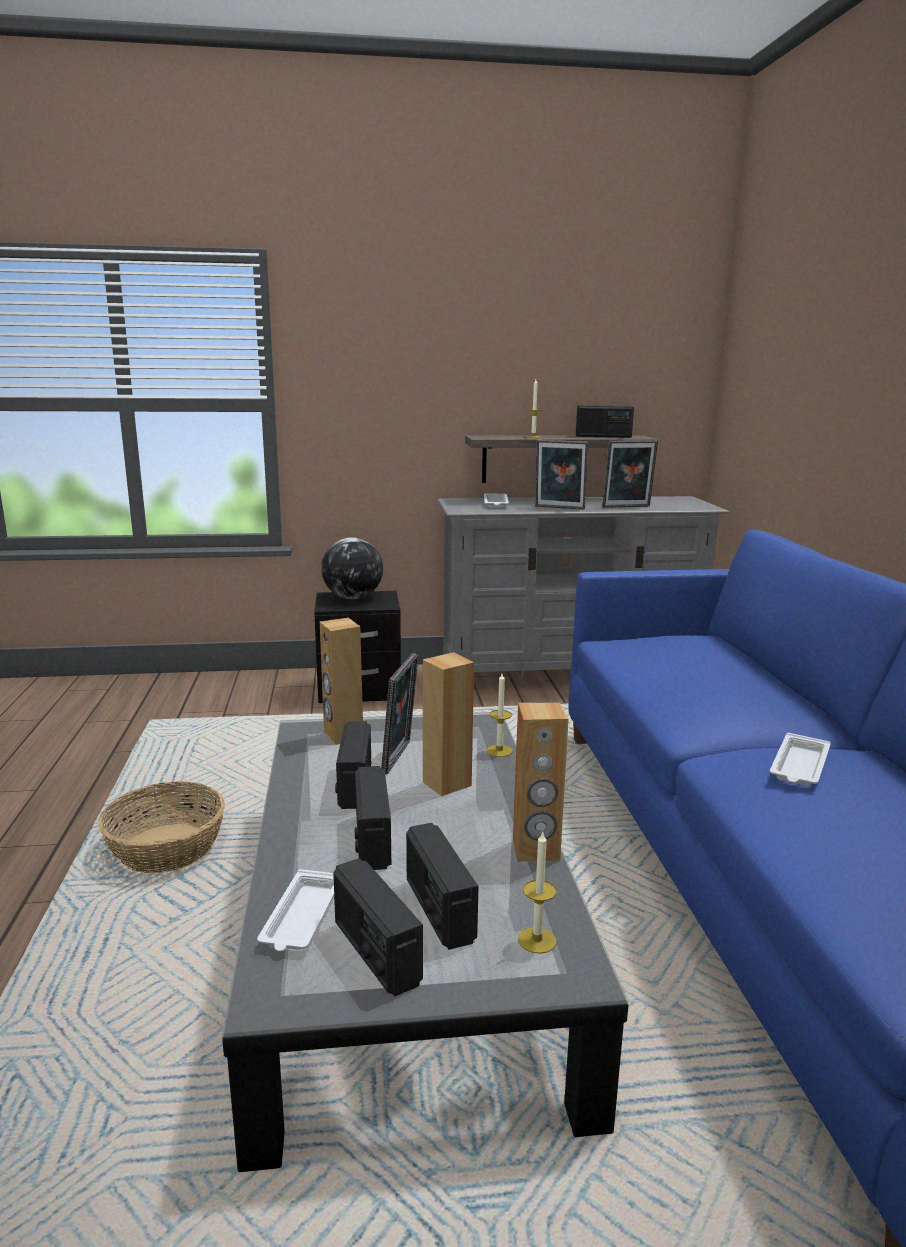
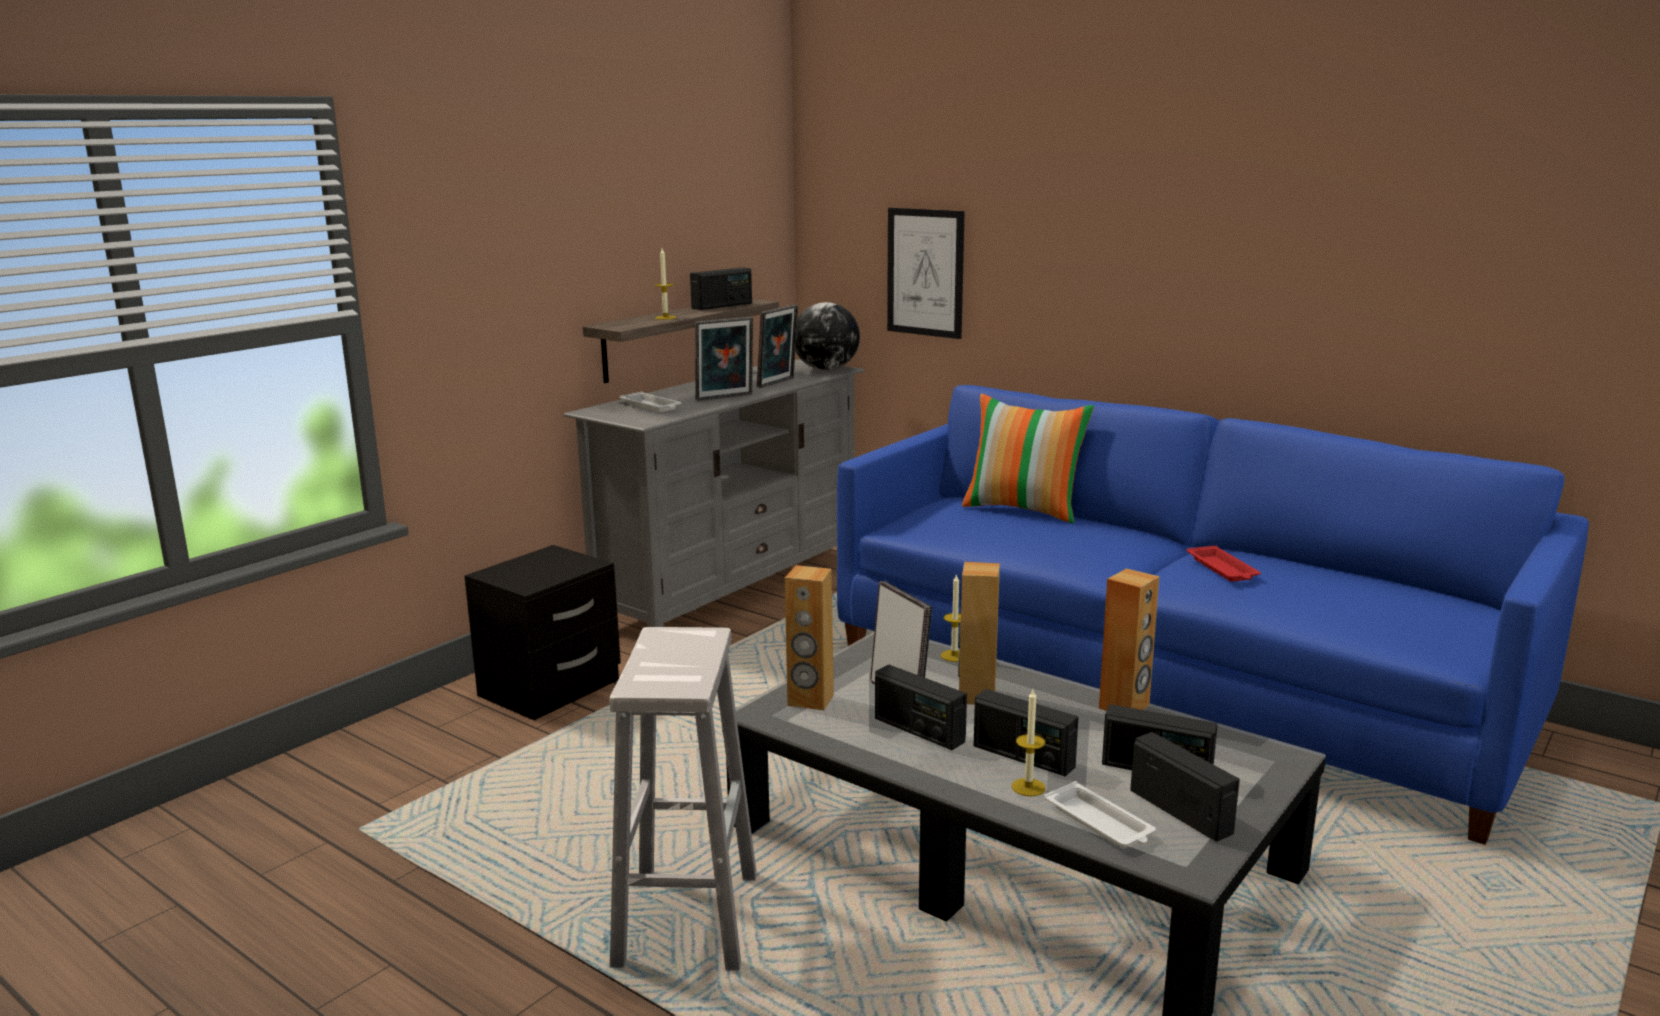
camera: 45 degrees left, 0 degrees up
(167, 847) = (687, 917): basket -> white stool
(352, 598) = (527, 568): globe -> globe (826, 370)
(375, 952) = (1181, 811): radio -> radio turned 135 degrees counterclockwise
(537, 940) = (1234, 753): candle -> candle (1028, 787)
(737, 659) = (1024, 509): none -> pillow
(785, 422) = (925, 272): none -> picture
(799, 766) = (1223, 569): white tray -> red tray

